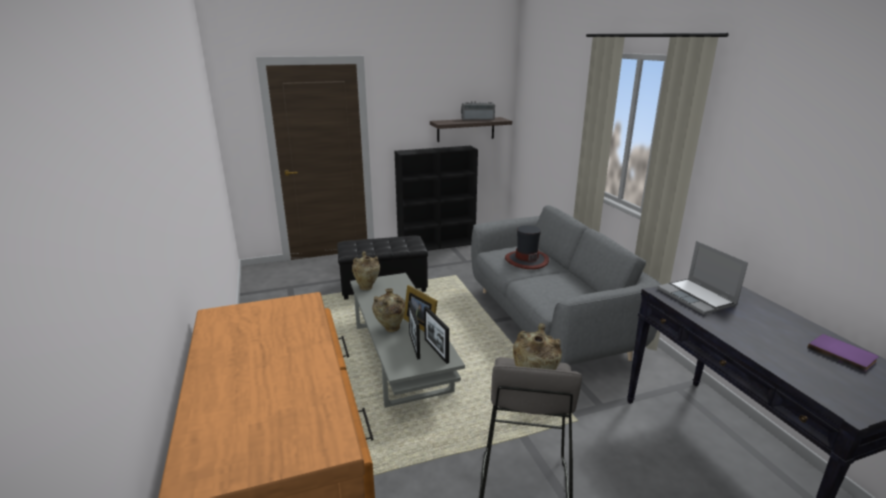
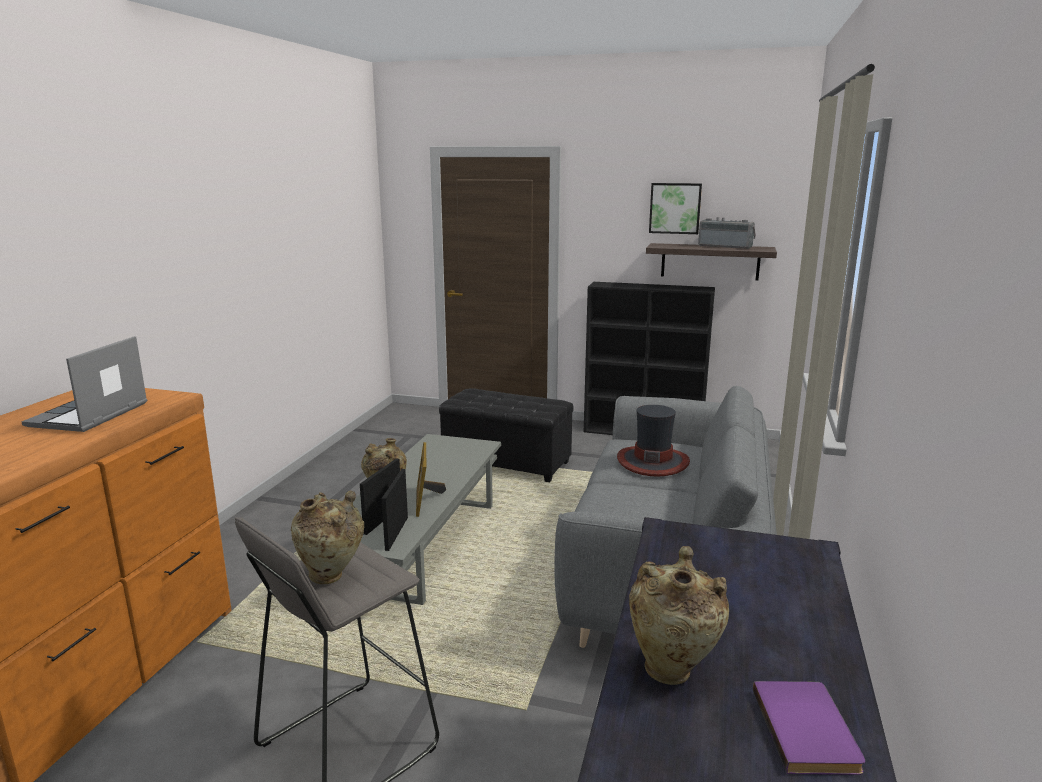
camera: 35 degrees right, 5 degrees down
(367, 287) = (432, 445): beige vase -> beige vase (672, 669)
(443, 96) = (675, 208): none -> picture
(697, 298) = (711, 556): laptop -> laptop (89, 415)

